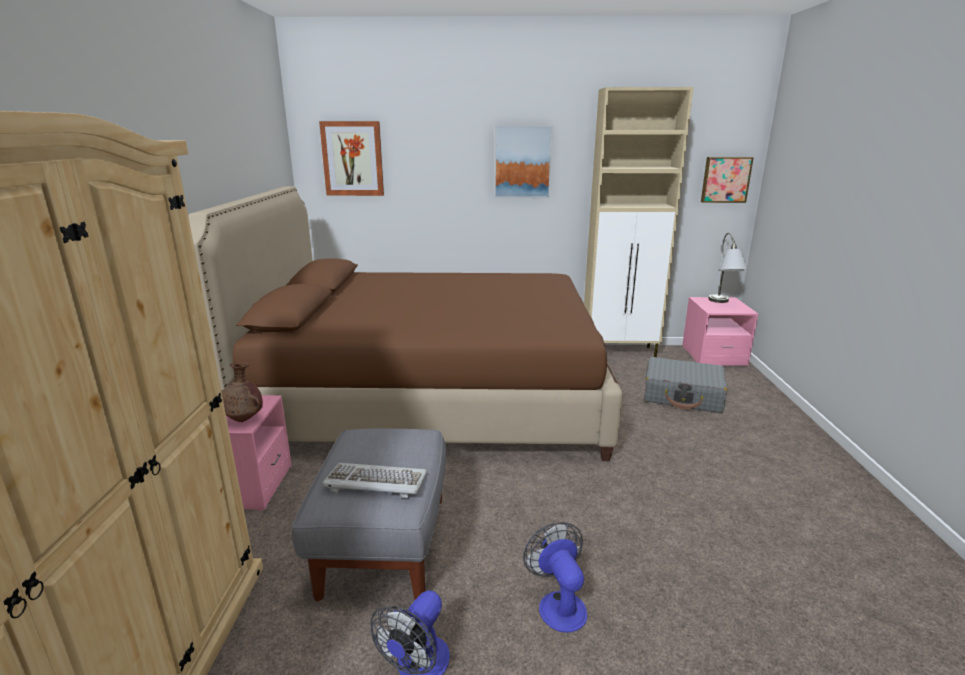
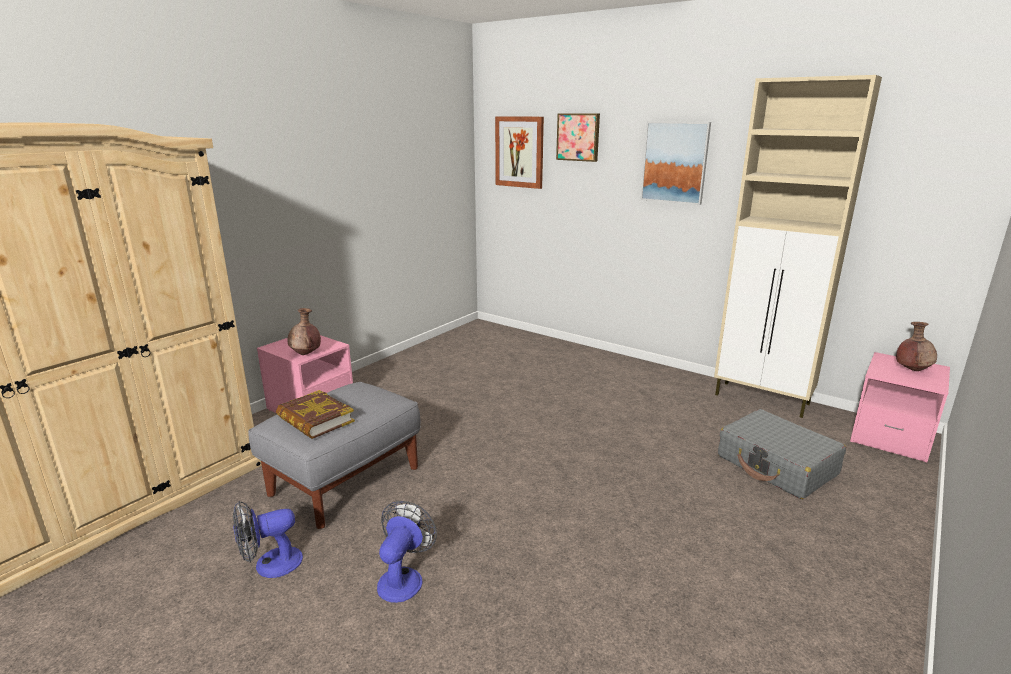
camera: 35 degrees right, 0 degrees up
(375, 482) = (315, 420): keyboard -> book
(431, 396) = (514, 386): brown bed -> none
(723, 304) = (912, 370): grey table lamp -> brown vase
(725, 179) = (947, 200): picture -> picture (578, 137)

